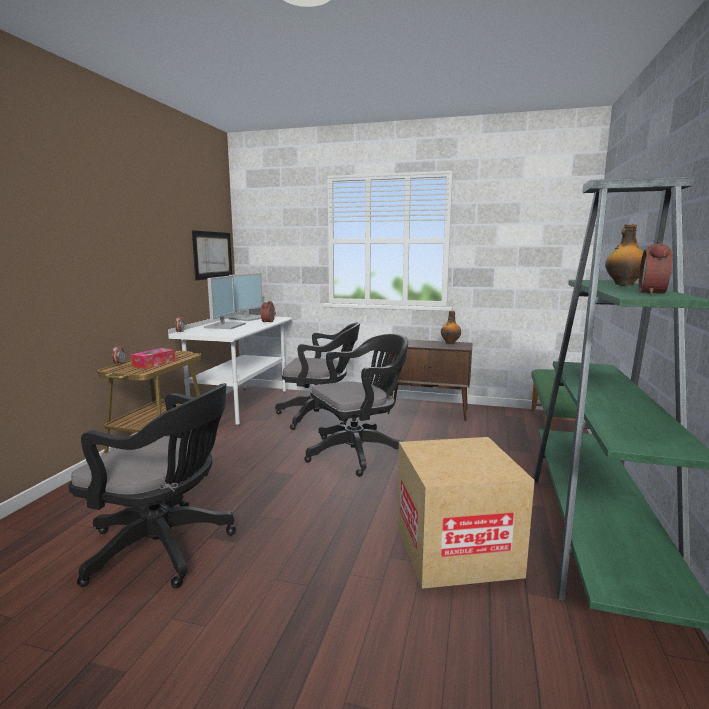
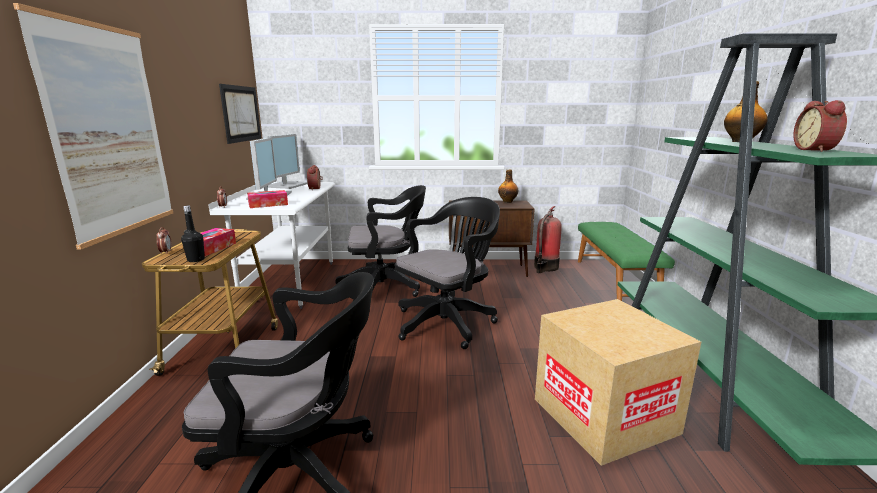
camera: 15 degrees left, 5 degrees up
(85, 268) = (109, 131): none -> picture
(135, 371) = (196, 260): none -> black bottle
(216, 332) = (268, 204): none -> tissue box
(491, 414) = (545, 267): none -> fire extinguisher

